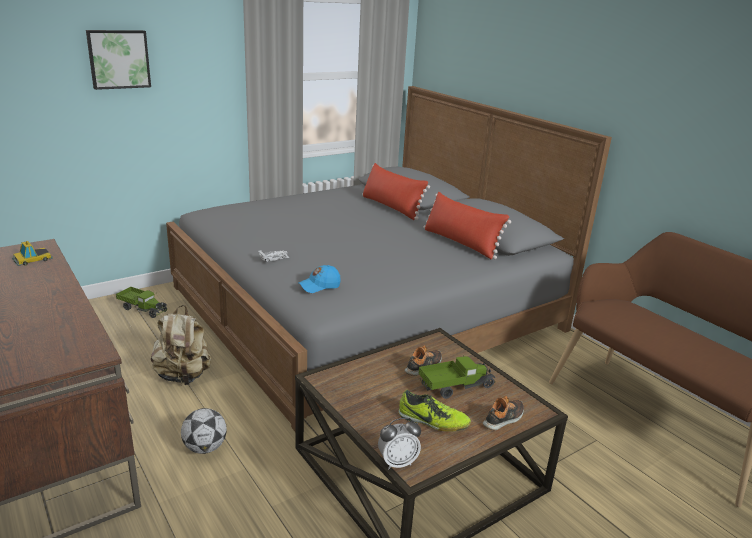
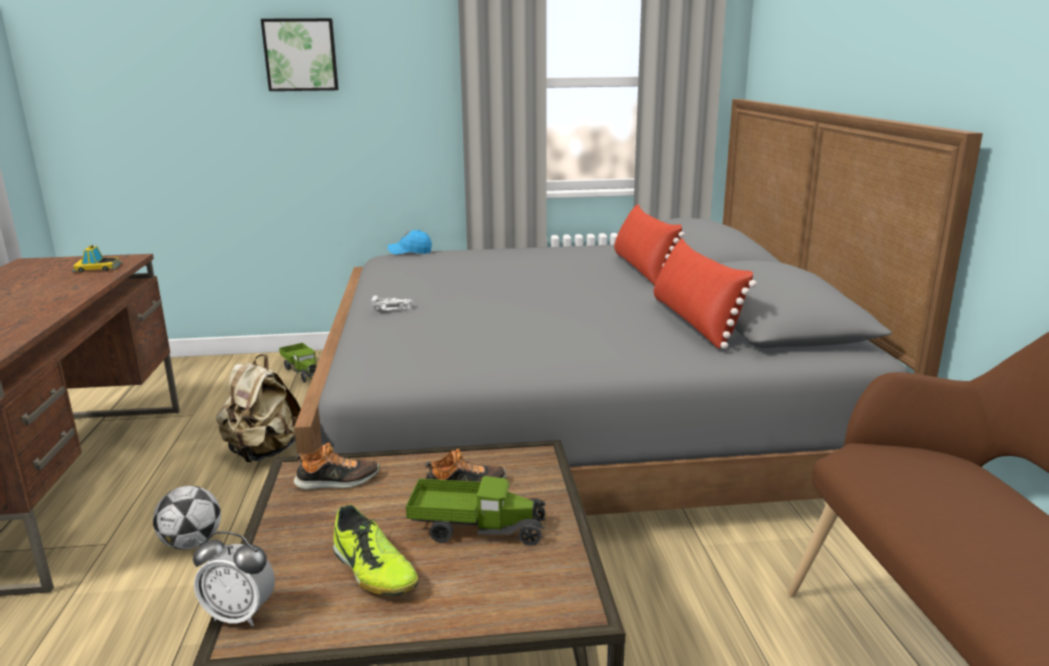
camera: 30 degrees right, 5 degrees down
(319, 286) = (400, 346): blue cap -> blue cap (410, 251)
(504, 419) = (495, 602): shoe -> shoe (337, 482)

